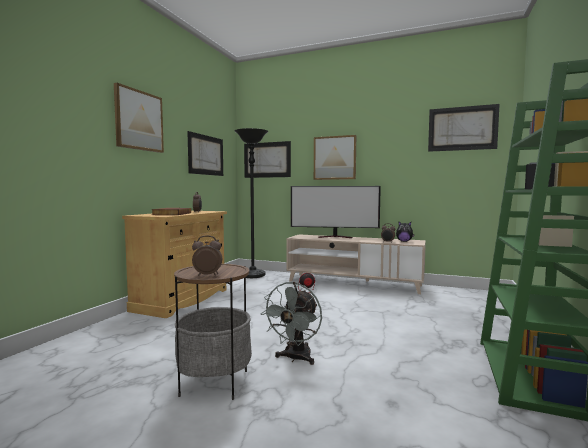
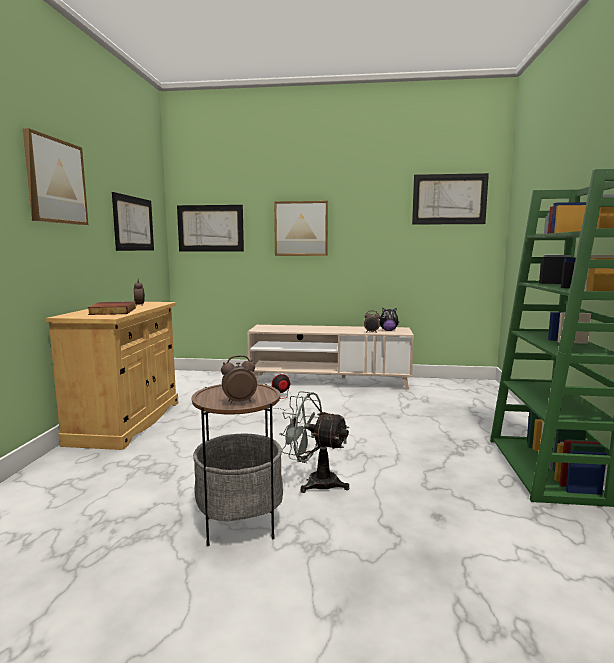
camera: 15 degrees left, 5 degrees up
(252, 275) = (200, 380): black floor lamp -> none
(295, 358) = (314, 482): grey fan -> grey fan turned 105 degrees clockwise
(336, 237) = (306, 327): television -> none

